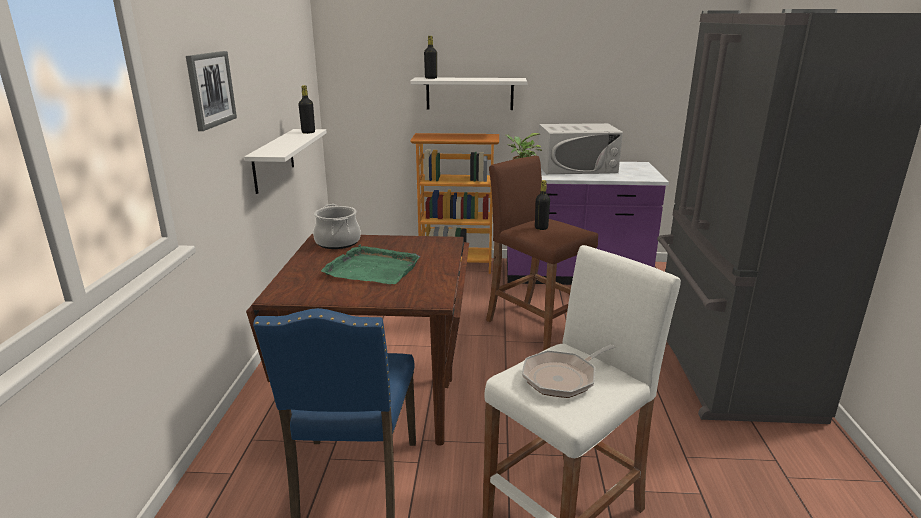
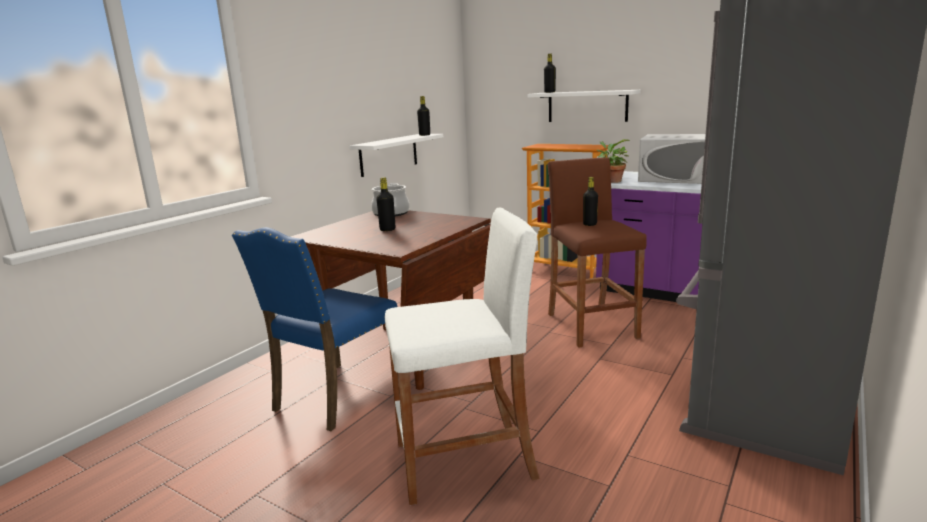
camera: 30 degrees right, 5 degrees down
(210, 89) = (314, 90): picture -> none
(373, 269) = (387, 229): green tray -> black bottle
(564, 377) = (437, 315): frying pan -> none

